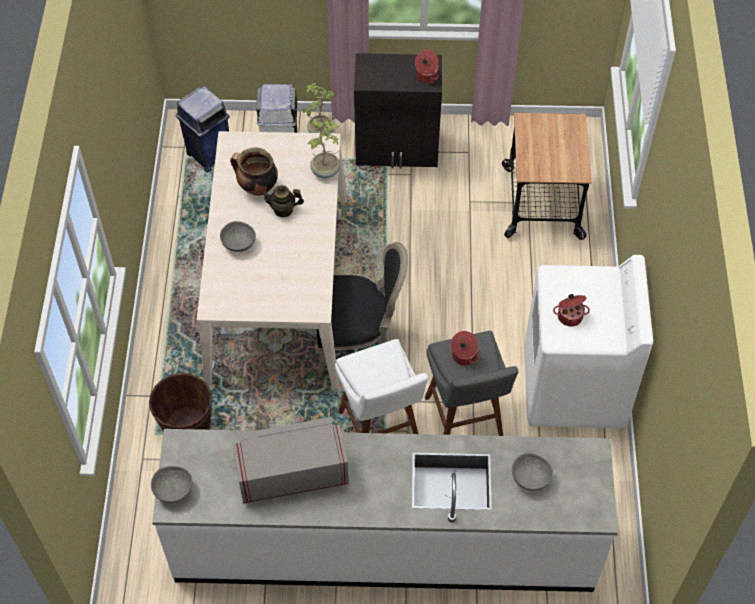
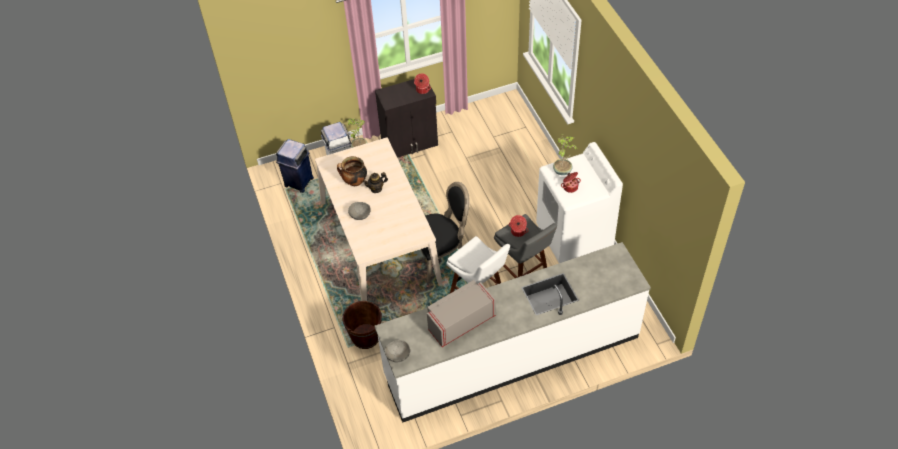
camera: 20 degrees left, 5 degrees down
(326, 171) = (390, 160): potted plant -> potted plant (562, 170)
(530, 478) = (591, 277): grey bowl -> none
(543, 202) = (508, 144): cart -> none

